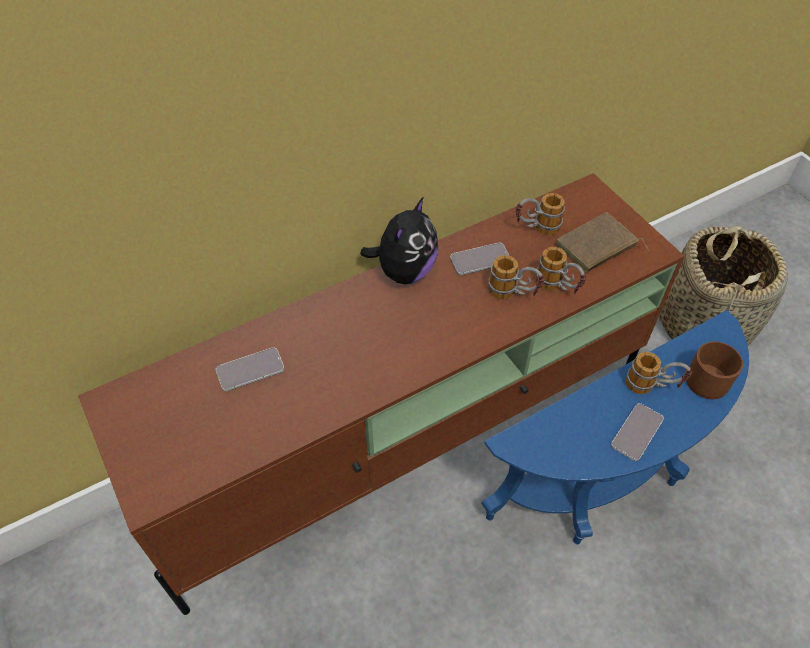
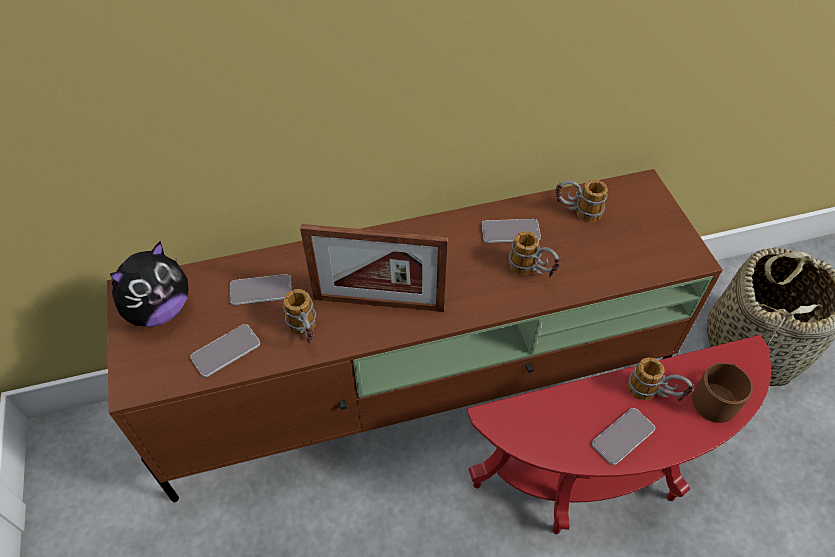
camera: 15 degrees right, 0 degrees up
(235, 439) = (226, 351): none -> phone
(375, 356) = (378, 303): none -> picture frame
(404, 271) = (433, 228): plush toy -> plush toy (159, 310)
(558, 288) = (579, 275): mug -> mug (306, 333)
(597, 247) = (633, 243): brown book -> none
(603, 483) = (599, 481): blue side table -> red side table

